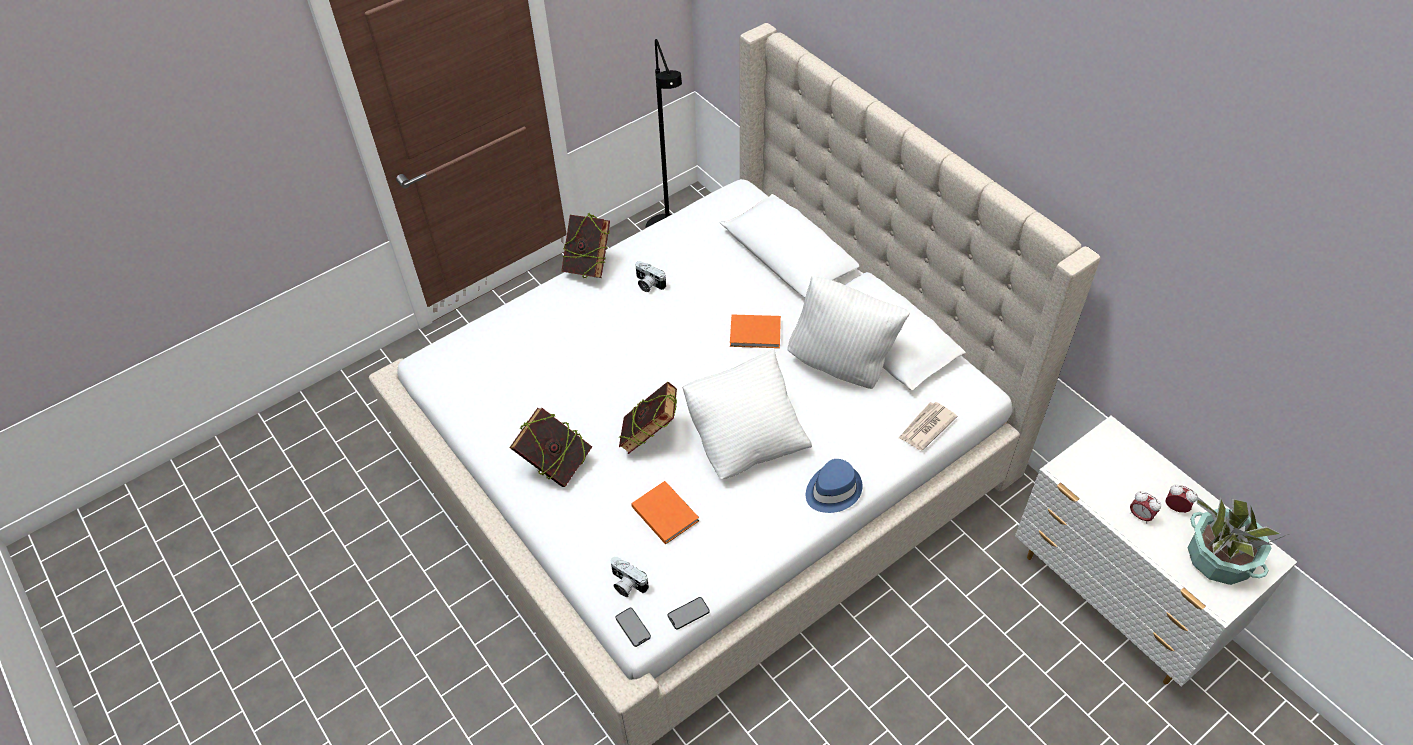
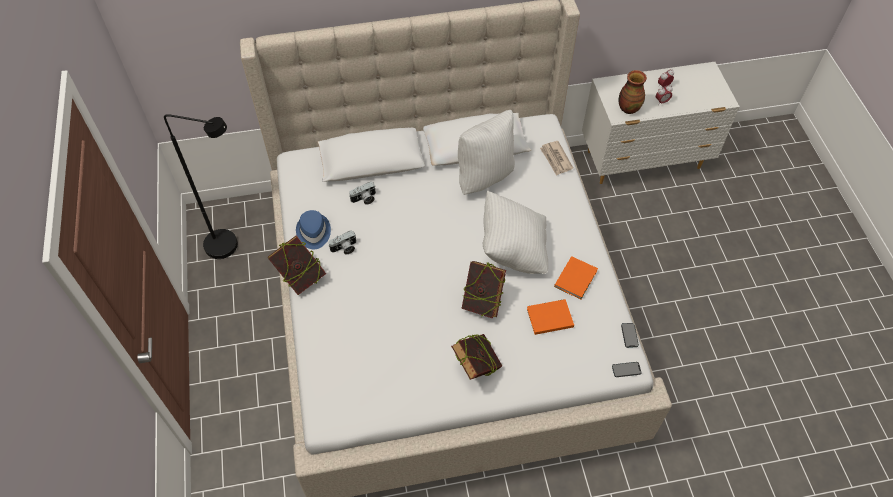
camera: 65 degrees left, 5 degrees up
(626, 584) = (593, 360): camera -> camera (364, 199)
(756, 334) = (431, 207): orange book -> orange book (576, 278)
(832, 490) = (576, 224): blue hat -> blue hat (313, 232)
(1090, 478) = (628, 108): none -> vase
(1218, 559) = (700, 87): potted plant -> none

